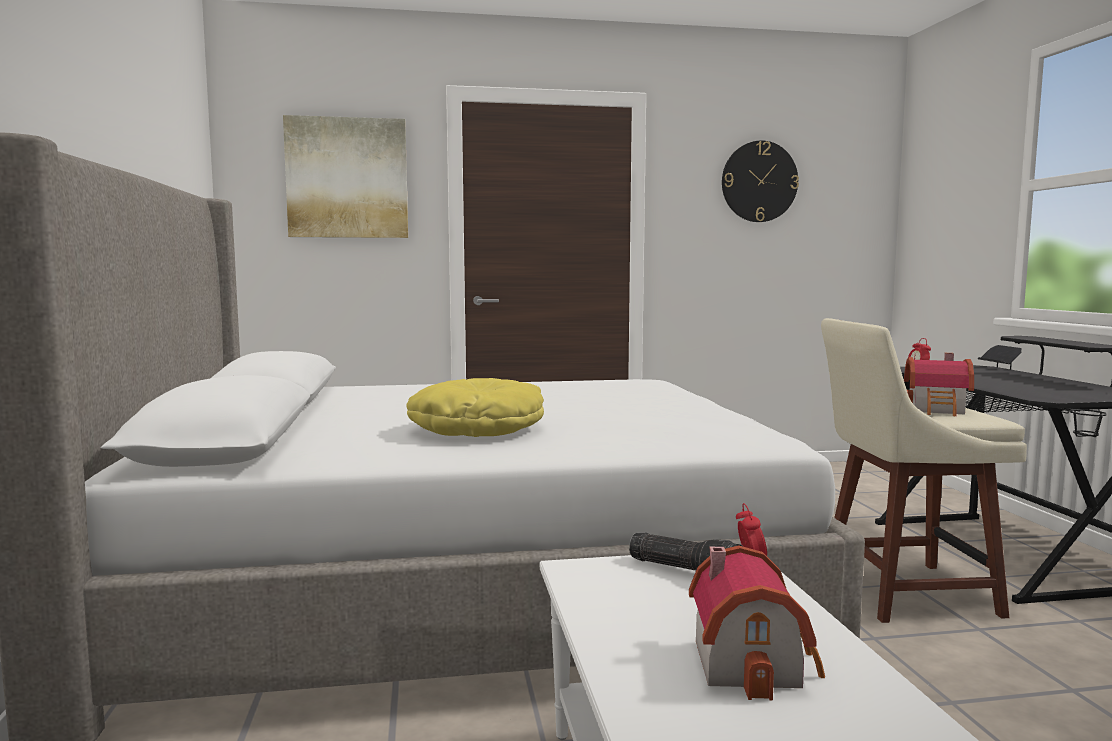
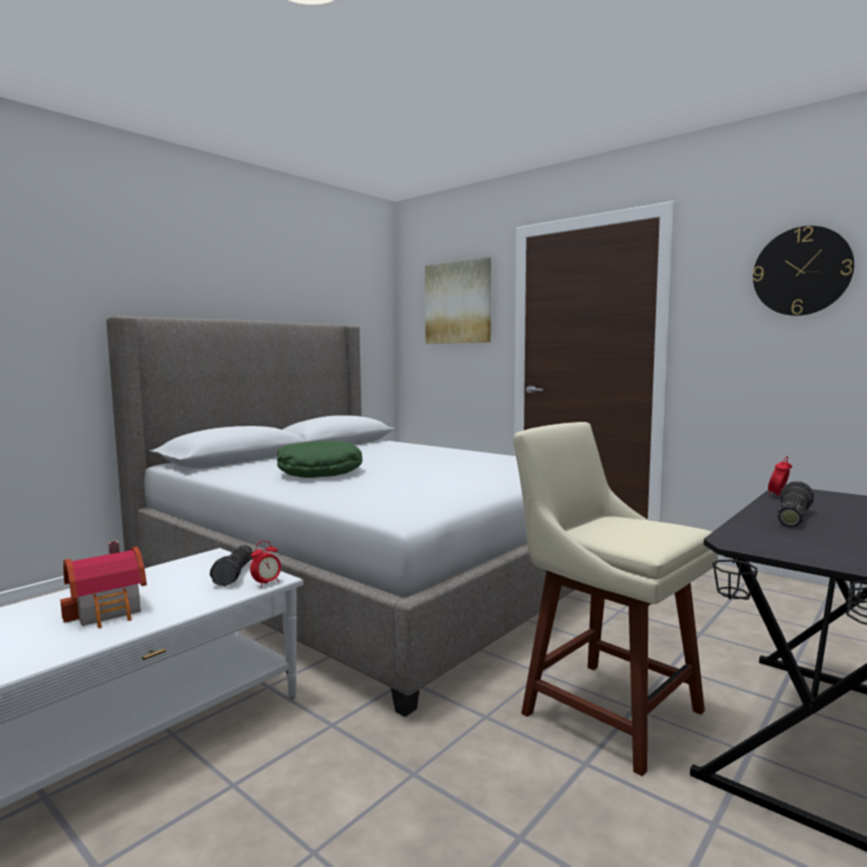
camera: 50 degrees right, 0 degrees up
(479, 429) = (319, 473): yellow pillow -> green pillow
(938, 410) = (647, 530): toy house -> none
(984, 382) = (791, 517): none -> flashlight

